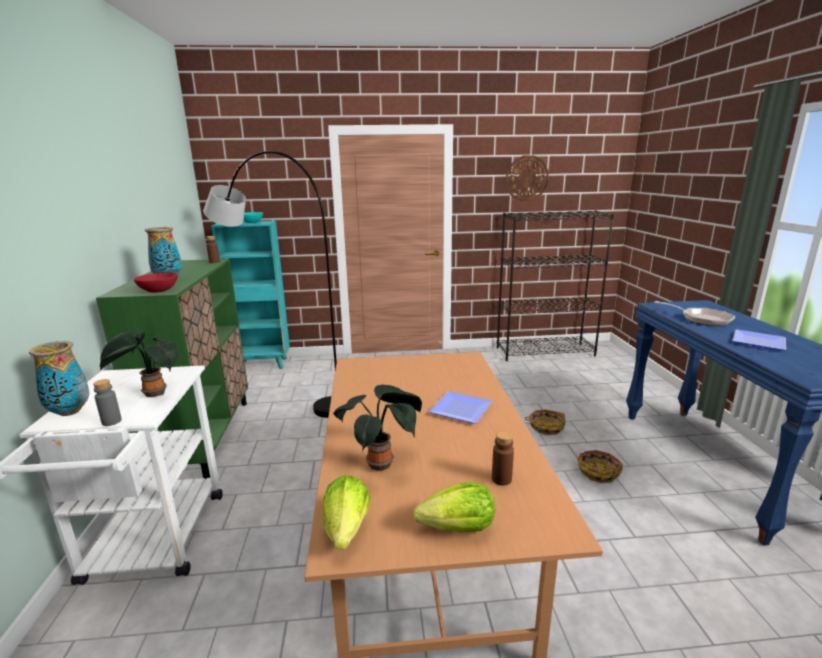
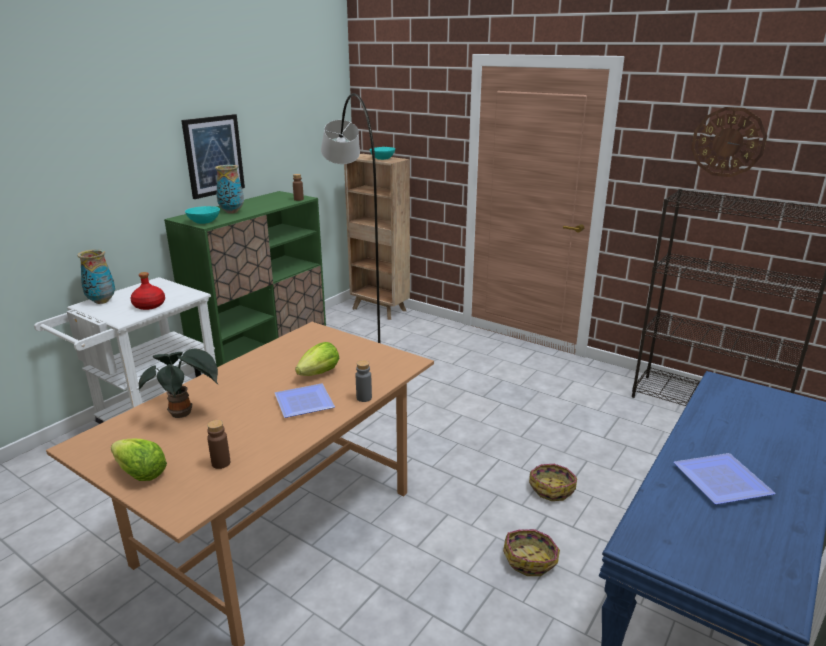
camera: 40 degrees right, 5 degrees up
(111, 421) = (104, 316): grey bottle -> grey bottle (364, 398)
(118, 222) = (213, 155): none -> picture
(152, 394) = (149, 305): potted plant -> red bottle
(159, 290) = (204, 222): red bowl -> turquoise bowl
(263, 364) = (380, 310): turquoise bookcase -> brown bookcase
(347, 529) = (99, 439): lettuce -> lettuce (319, 373)
(701, 319) = (734, 424): frying pan -> none

